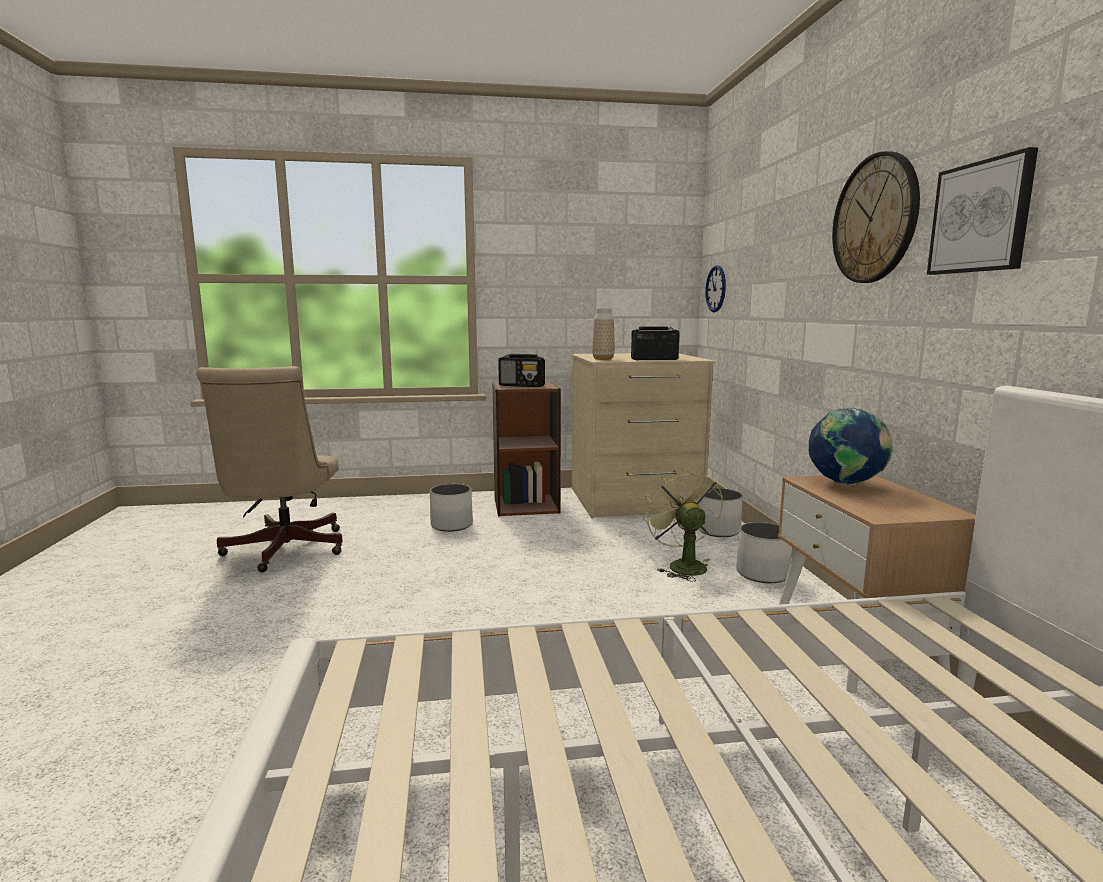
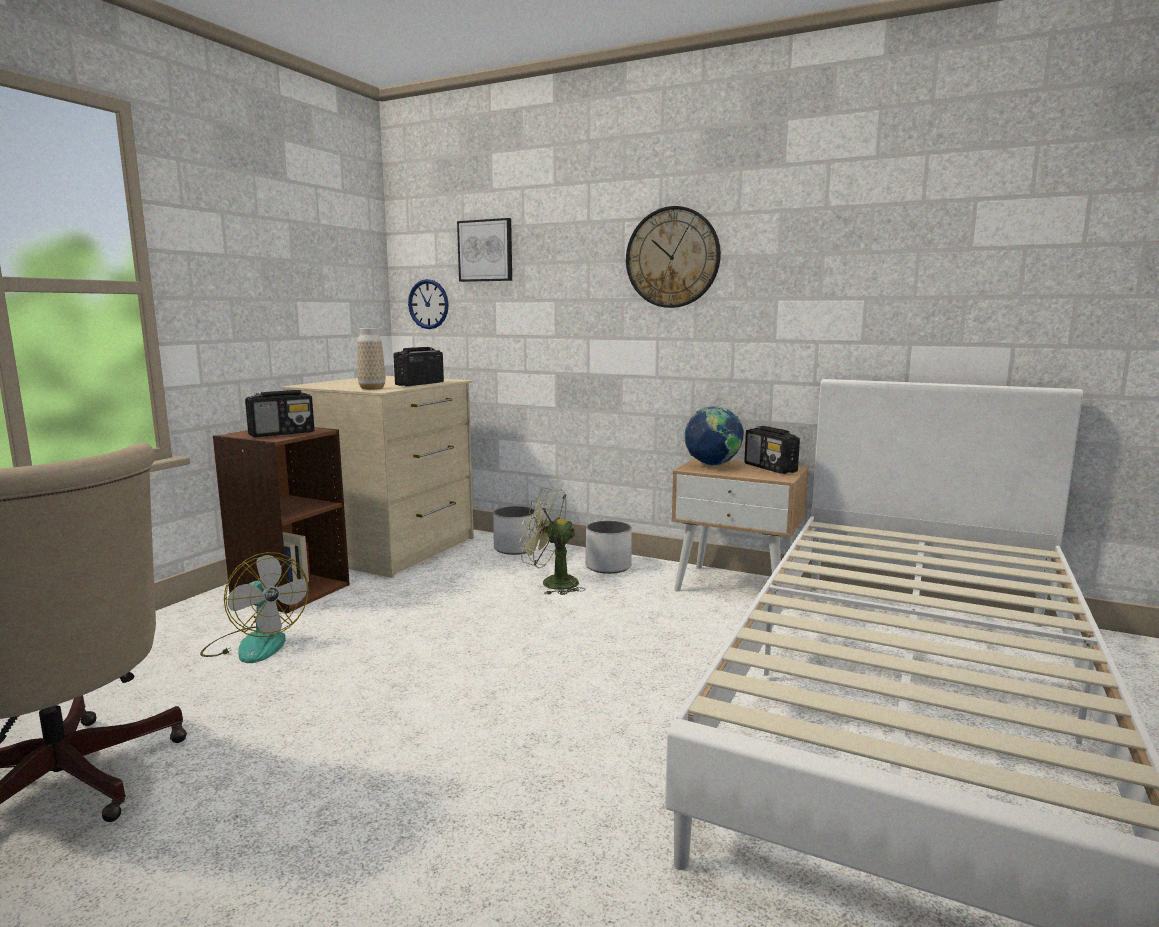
camera: 55 degrees left, 0 degrees up
(452, 525) = (255, 644): white planter -> fan
(911, 505) = (770, 468): none -> radio
(981, 217) = (779, 268): picture -> picture (486, 250)

